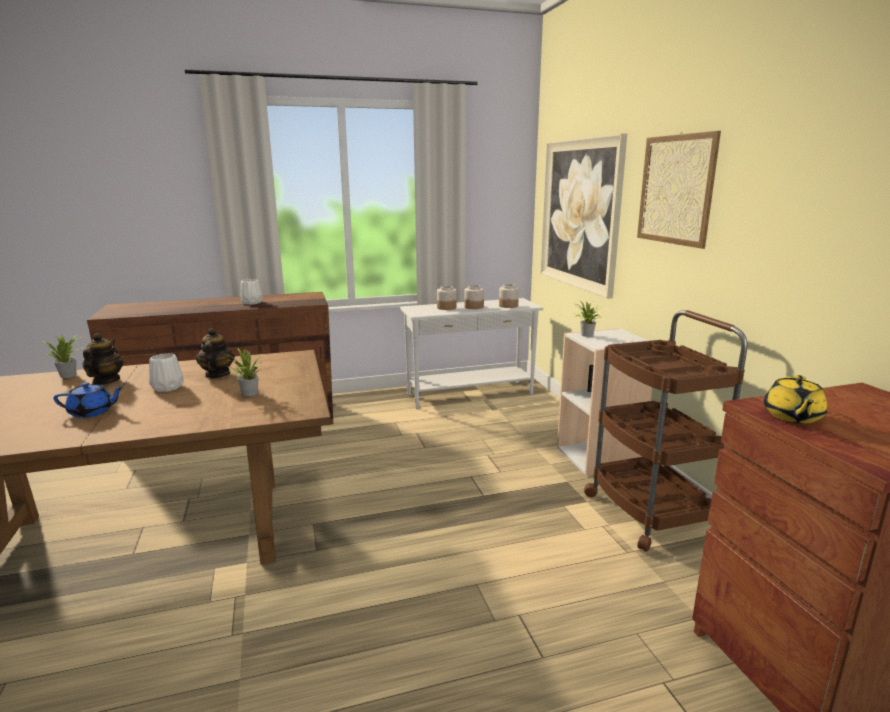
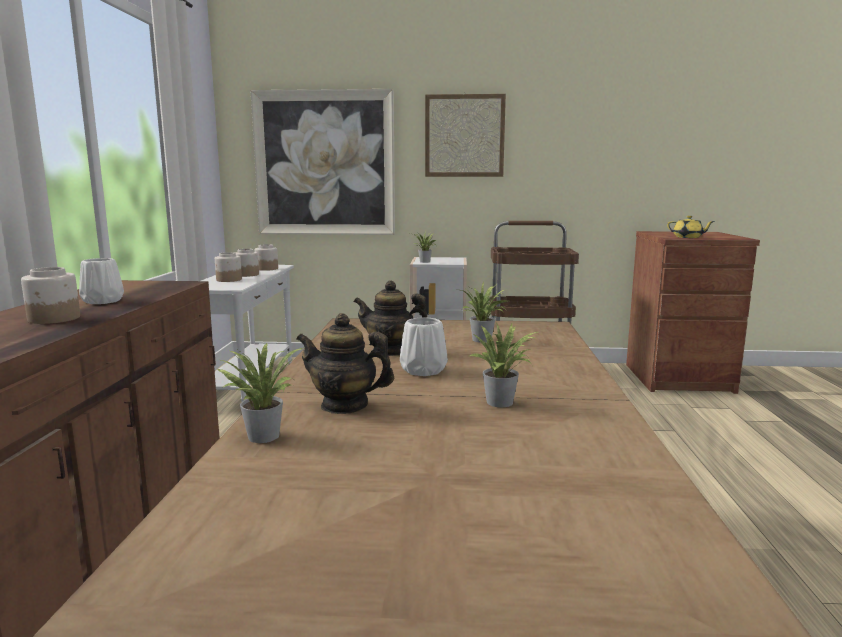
camera: 70 degrees left, 5 degrees down
(92, 412) = (503, 402): blue teapot -> potted plant
(205, 306) = (54, 319): none -> jar

